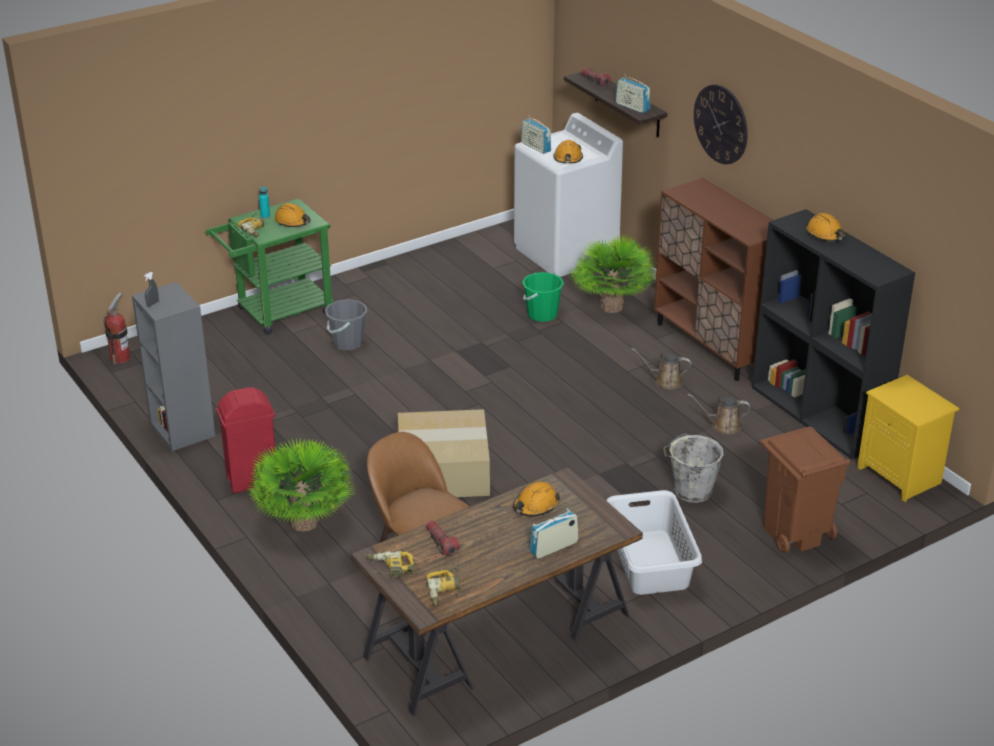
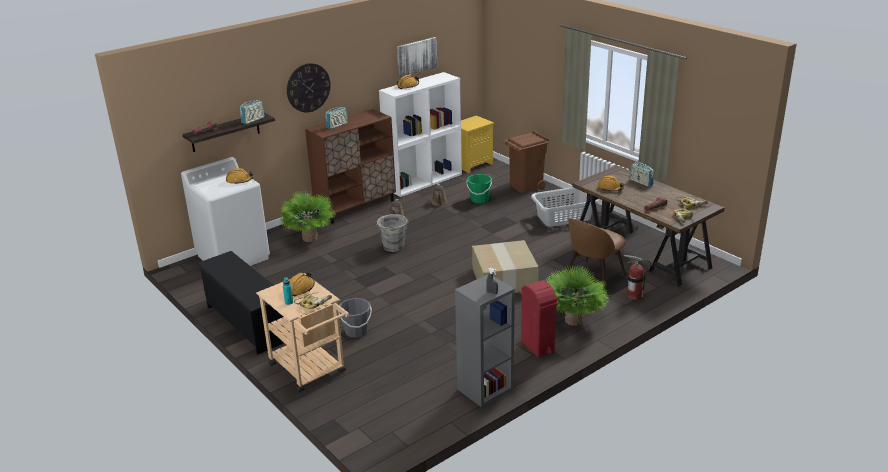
camera: 95 degrees left, 5 degrees down
(120, 358) = (384, 445): fire extinguisher -> fire extinguisher (633, 296)
(277, 313) = (311, 371): green cart -> beige cart
(395, 270) = (247, 323): none -> black shoe rack
(535, 147) = (217, 191): radio -> radio (337, 125)
(542, 314) = (318, 260): green bucket -> green bucket (479, 199)
(691, 491) = (501, 209): grey bucket -> grey bucket (393, 247)
(819, 415) = (424, 181): black bookcase -> white bookcase
(878, 206) = (416, 56): none -> picture

